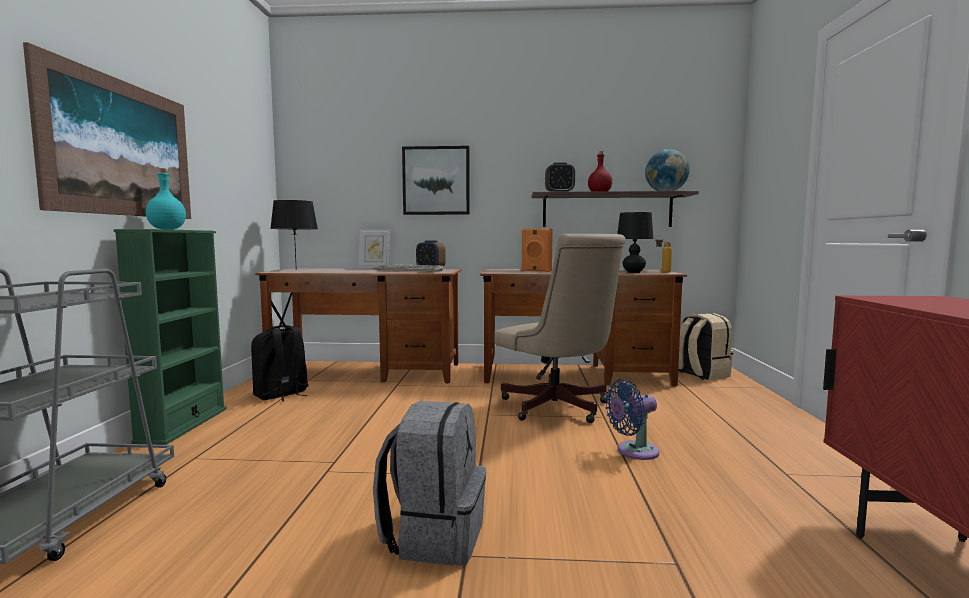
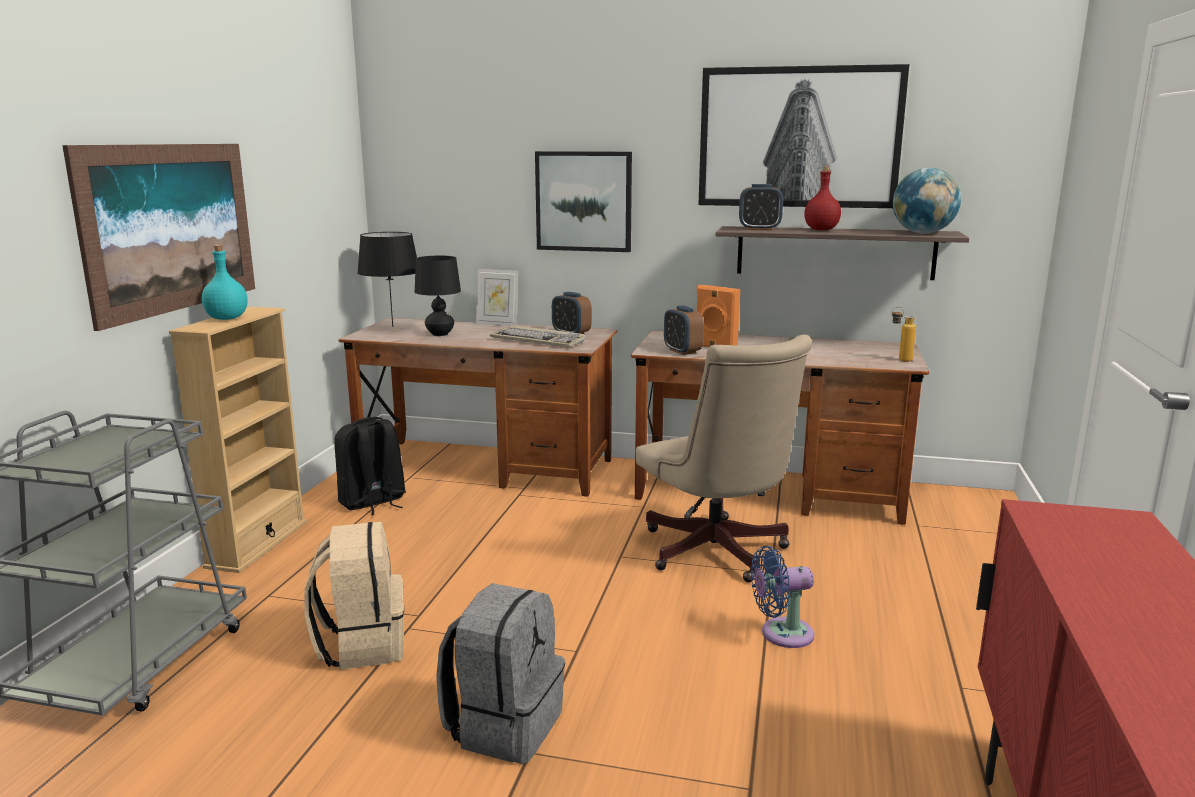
camera: 10 degrees right, 10 degrees up
(183, 425) = (257, 544): green bookcase -> beige bookcase
(515, 272) = (682, 351): none -> alarm clock
(580, 136) = (799, 137): none -> picture
(633, 272) = (854, 360): black table lamp -> black table lamp (440, 334)
(701, 374) = (956, 503): beige backpack -> beige backpack (361, 644)

